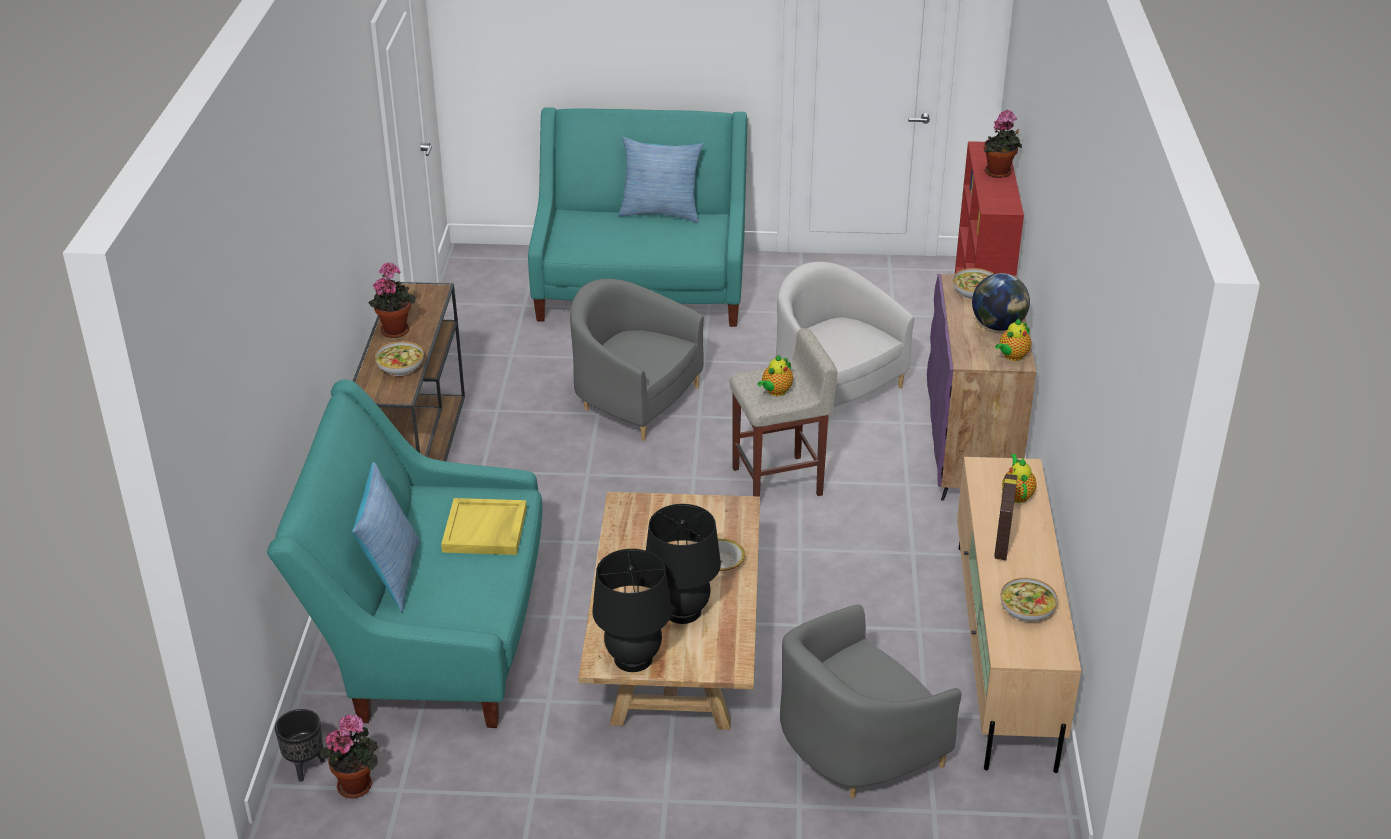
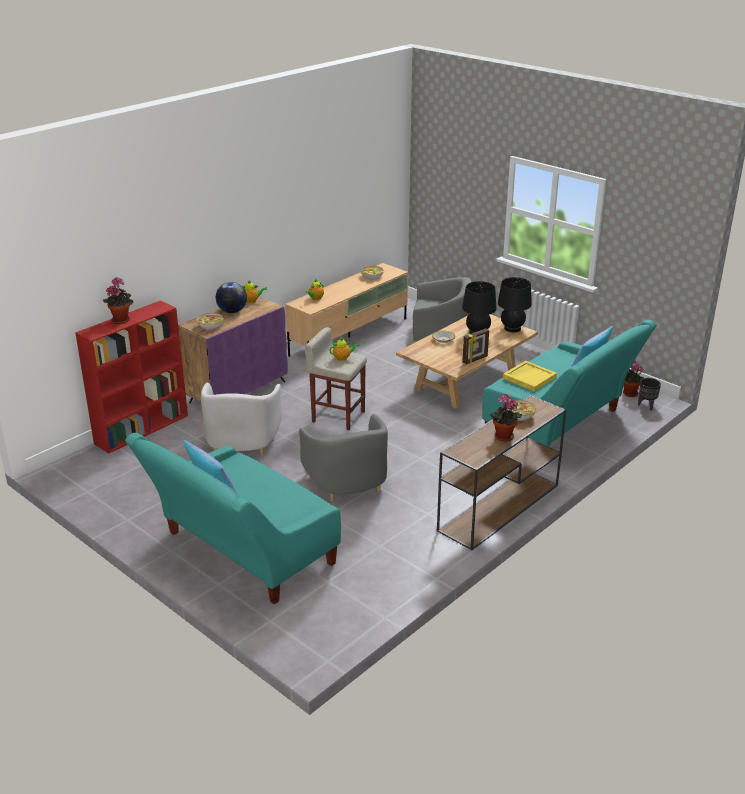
camera: 140 degrees left, 5 degrees down
(1001, 541) = (347, 291): picture frame -> picture frame (475, 360)

